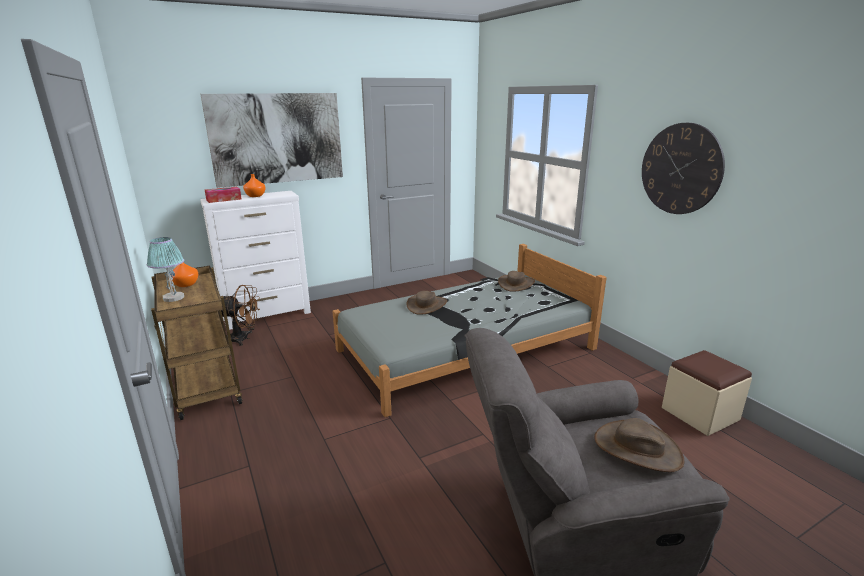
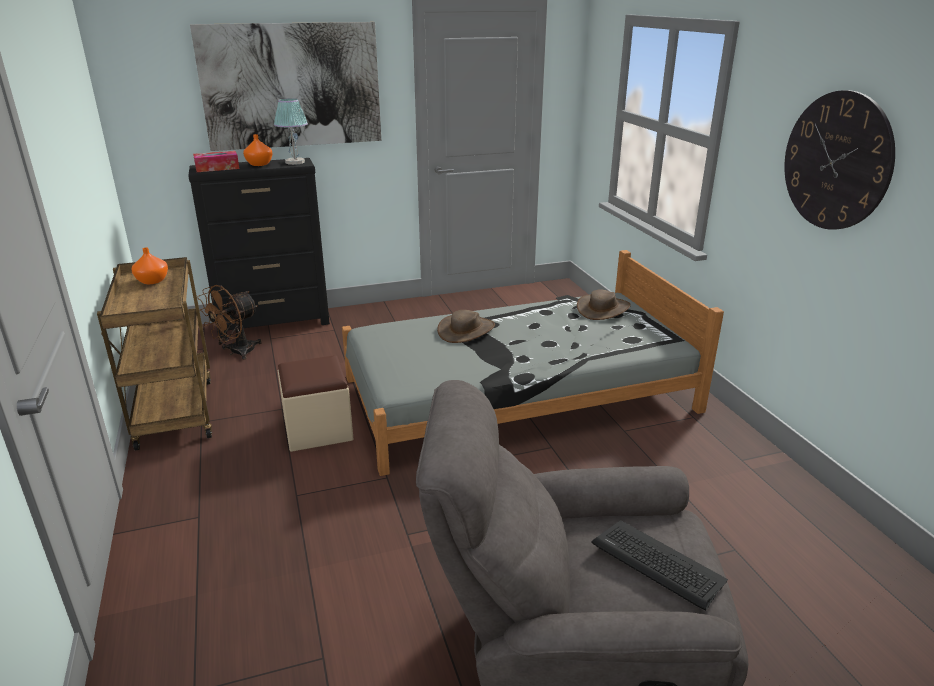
camera: 10 degrees right, 5 degrees up
(173, 298) = (131, 298): table lamp -> table lamp (294, 162)
(244, 339) = (236, 352): brown fan -> brown fan turned 120 degrees clockwise
(268, 316) = (275, 324): white dresser -> black dresser
(637, 448) = (657, 563): brown hat -> keyboard
(700, 414) = (821, 523): beige ottoman -> beige ottoman (318, 429)

